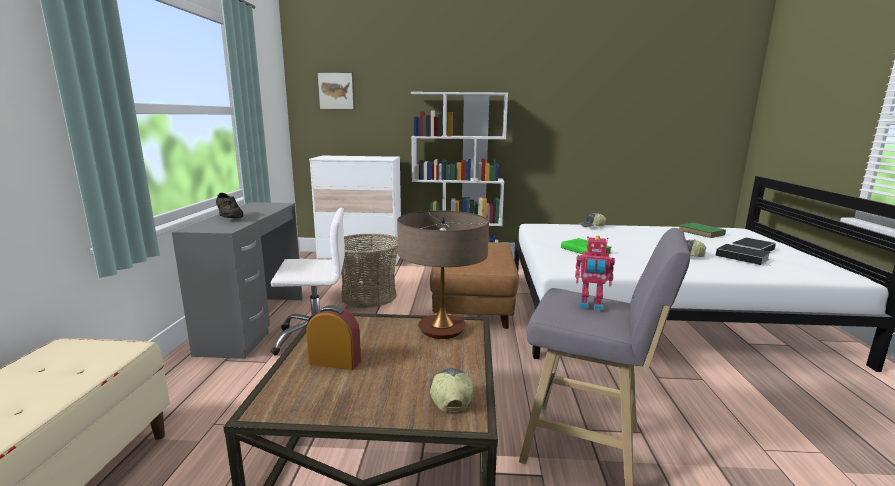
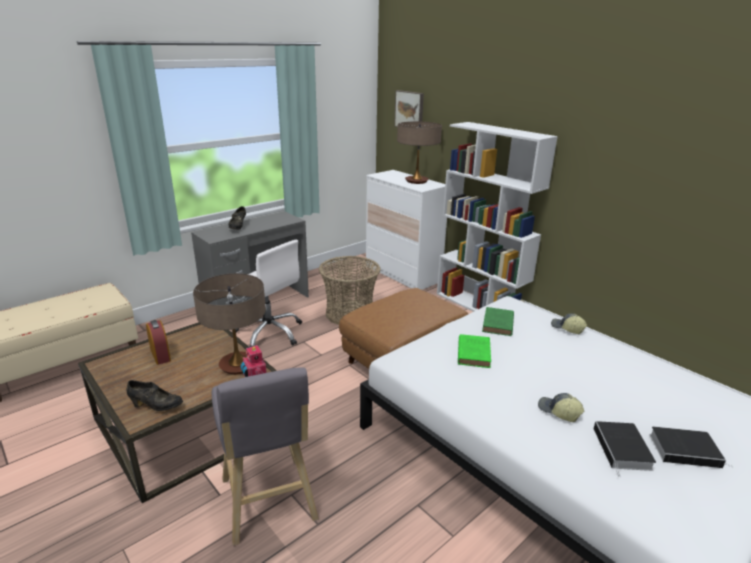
camera: 45 degrees right, 10 degrees up
(367, 157) = (416, 181): none -> table lamp
(449, 396) = (156, 406): cap -> black shoe
(702, 233) = (693, 398): green book -> green book (498, 324)

